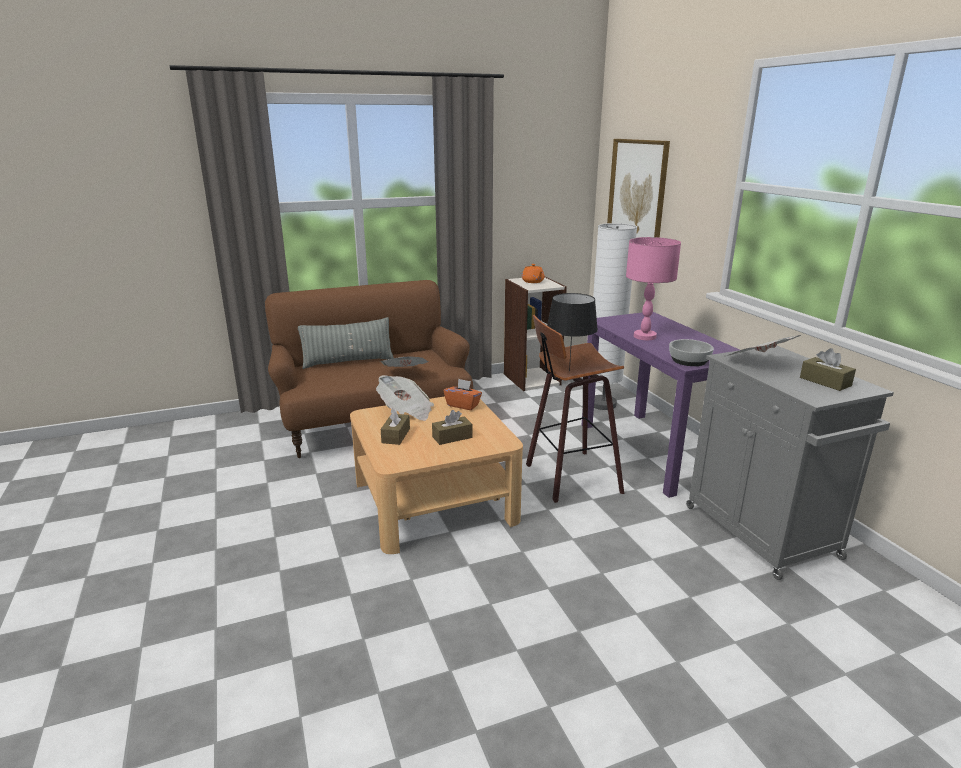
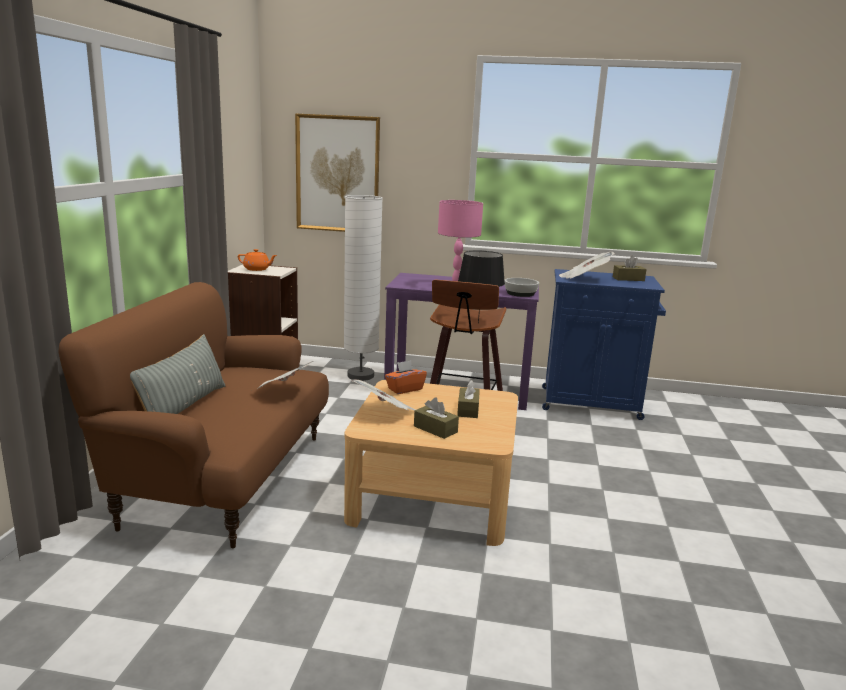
camera: 60 degrees left, 5 degrees down
(763, 533) = (592, 403): grey cabinet -> blue cabinet

